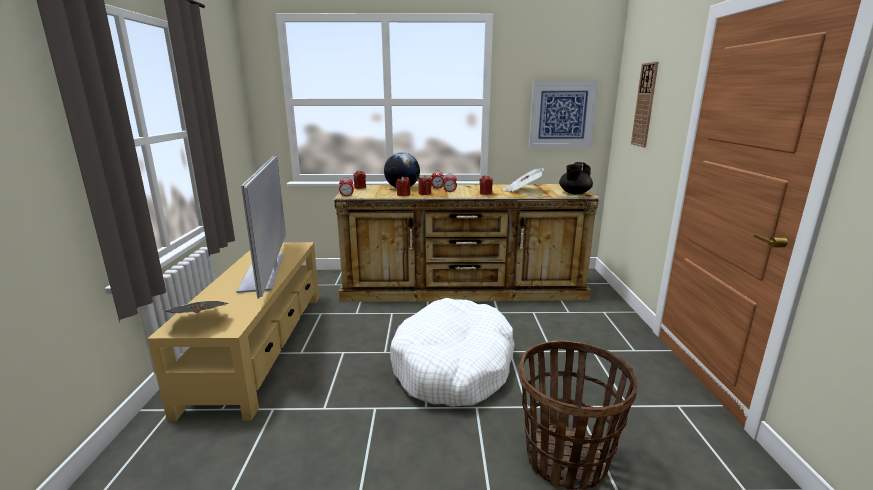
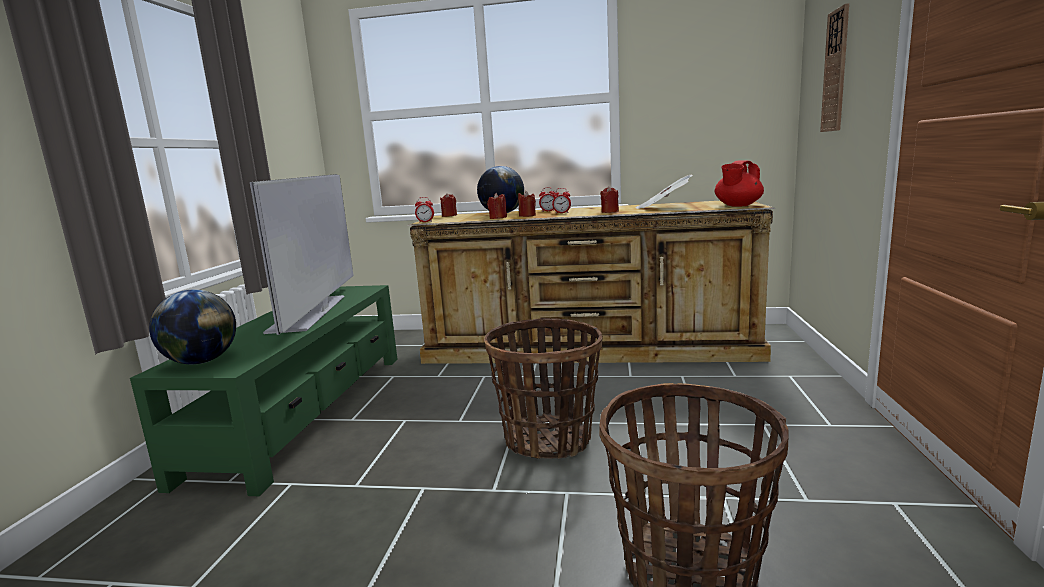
camera: 10 degrees right, 5 degrees down
(200, 321) = (201, 361): newspaper -> globe
(261, 345) = (306, 410): beige tv stand -> green tv stand
(453, 366) = (548, 439): white dog bed -> basket
(562, 114) = (721, 105): picture -> none
(574, 193) = (737, 206): black teapot -> red teapot

